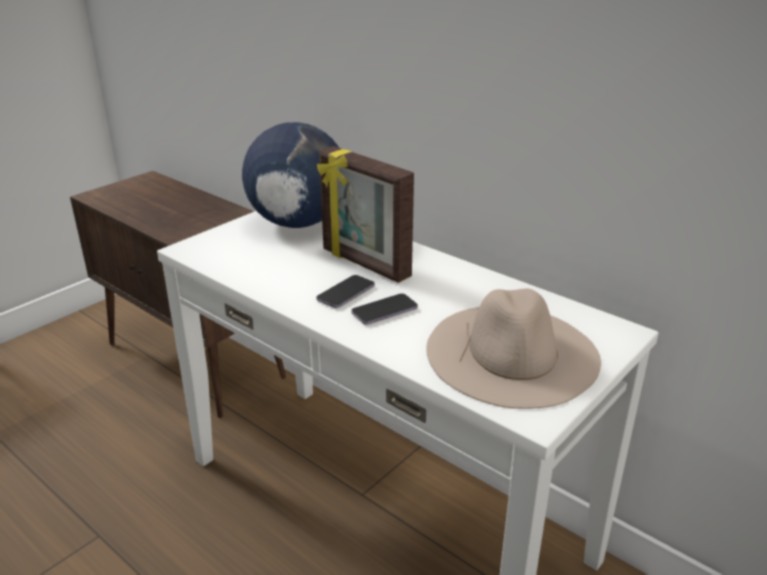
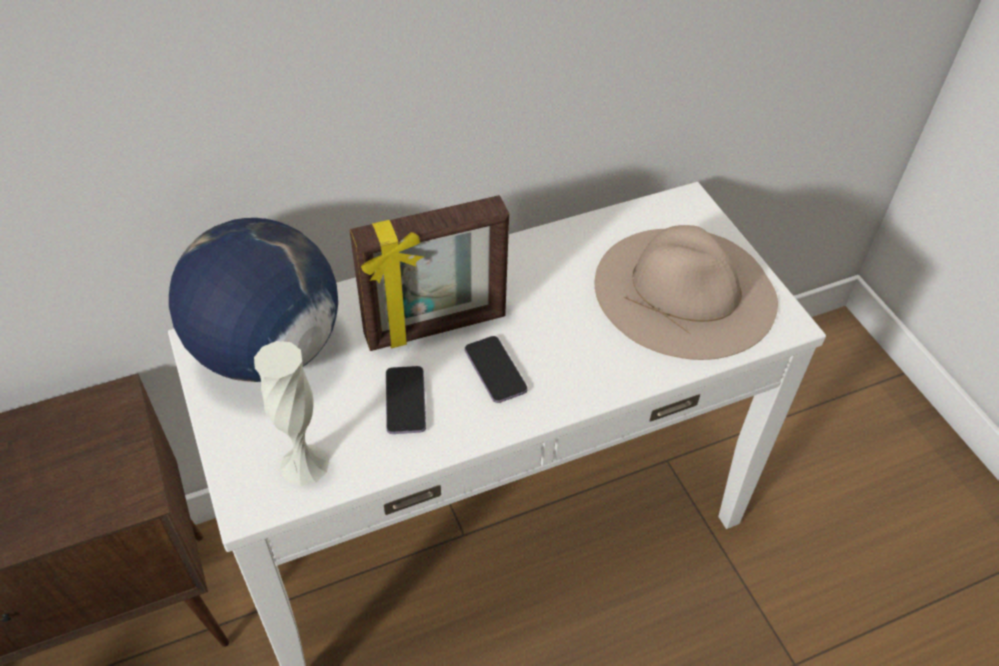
camera: 65 degrees left, 20 degrees up
(222, 255) = (304, 464): none -> white vase
(384, 311) = (555, 352): phone -> phone (405, 401)

